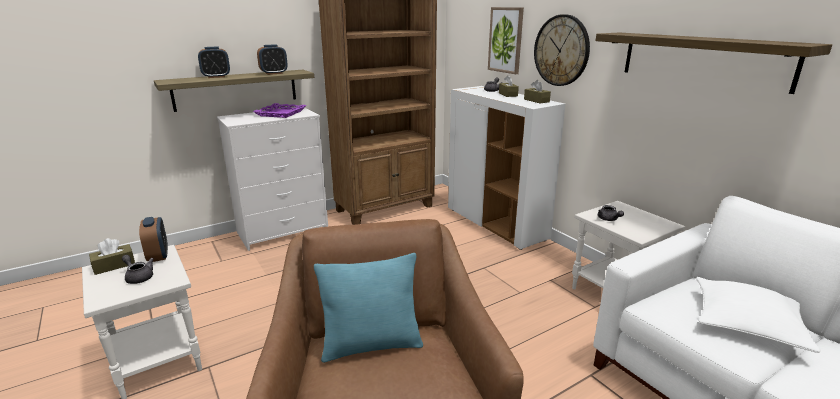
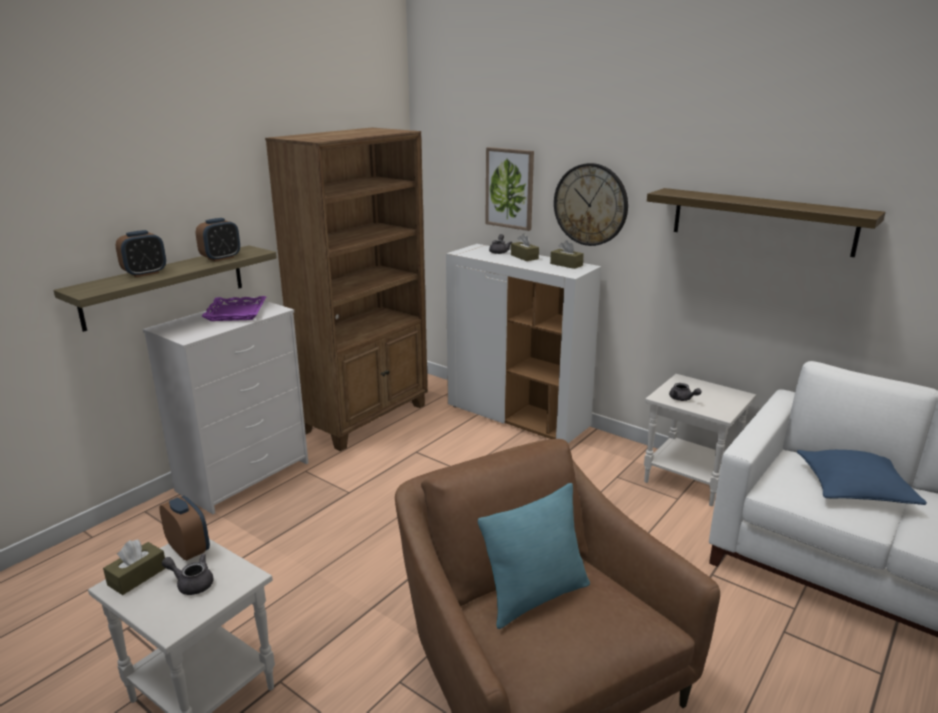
camera: 20 degrees left, 0 degrees up
(747, 322) = (854, 488): white pillow -> blue pillow

